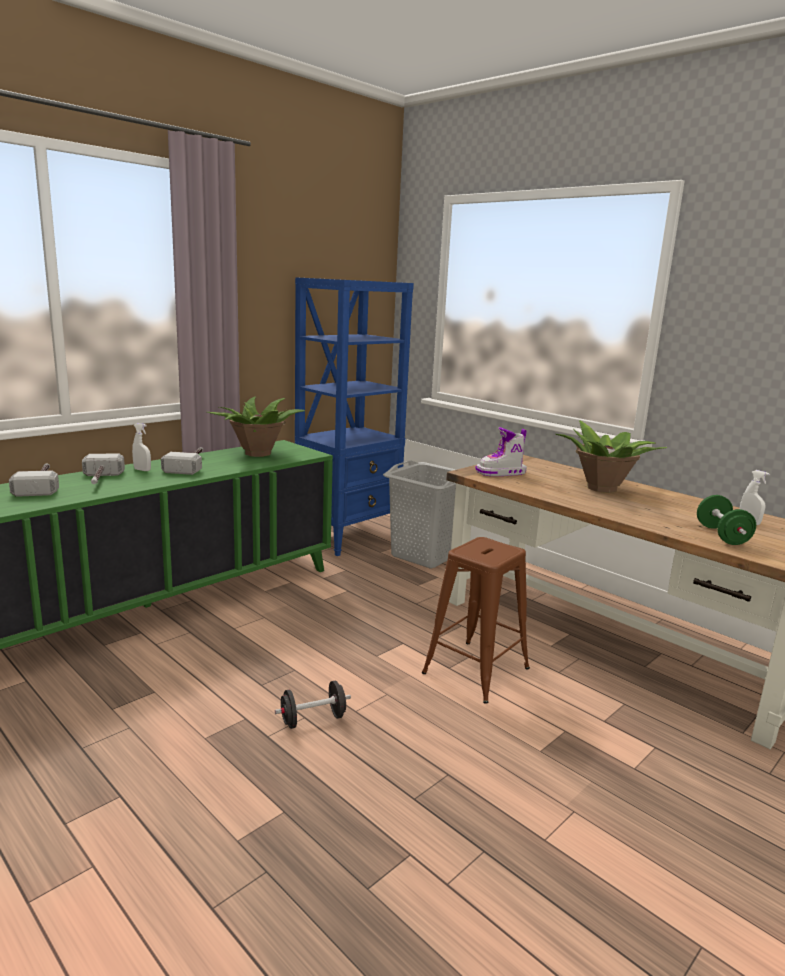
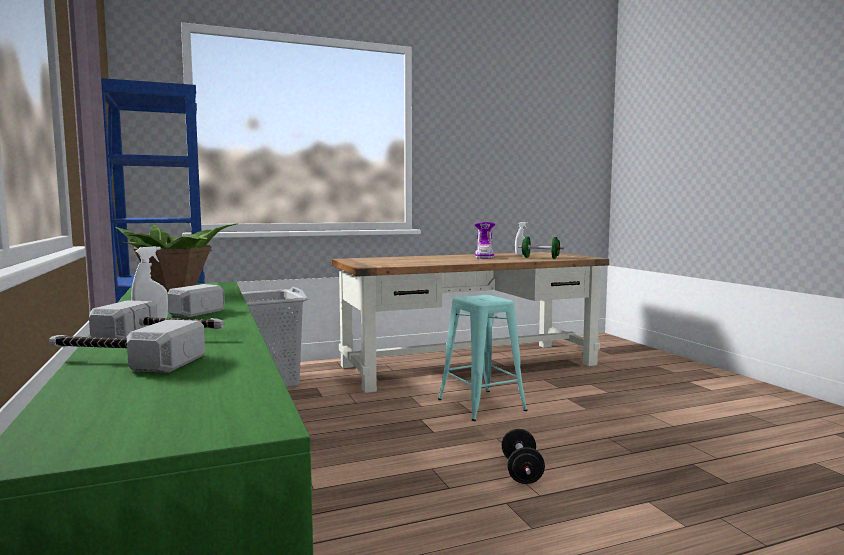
camera: 65 degrees left, 10 degrees down
(476, 670) = (481, 405): brown stool -> turquoise stool
(501, 473) = (378, 263): boot -> boot (484, 257)
(602, 488) = (437, 258): potted plant -> none

